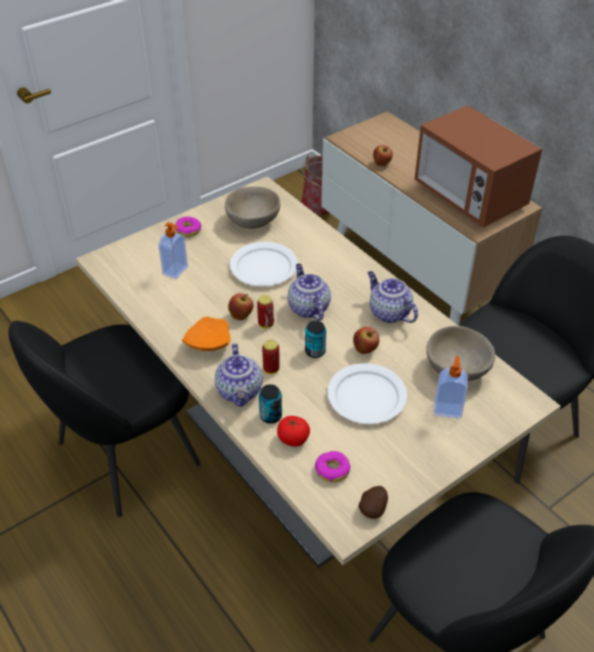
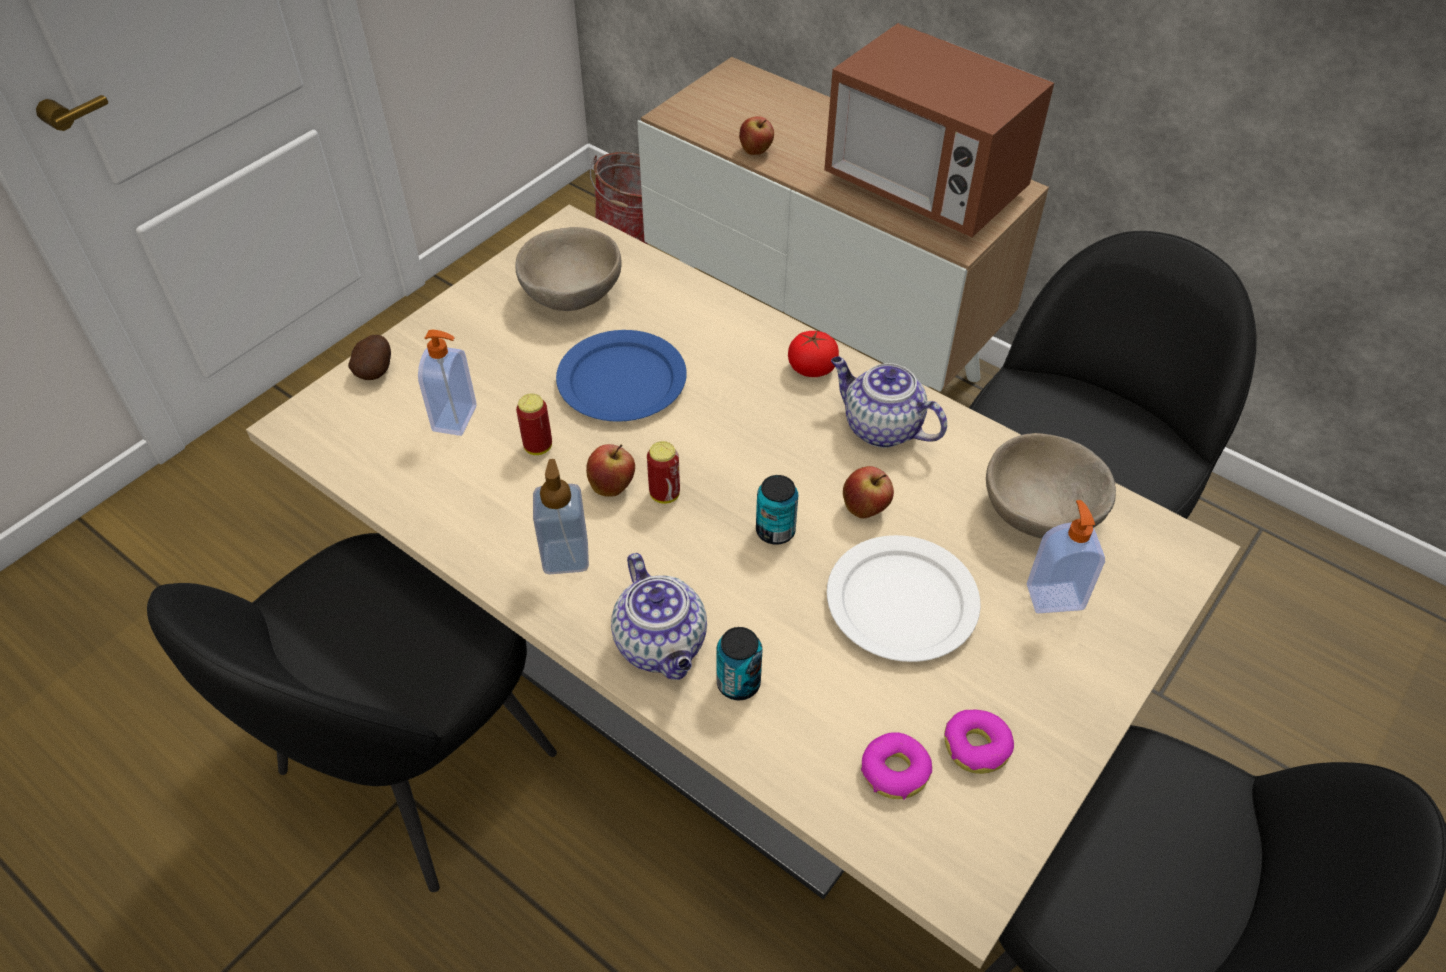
camera: 15 degrees left, 5 degrees up
(188, 230) = (454, 333): donut -> donut (976, 746)
(207, 343) = (565, 556): orange plate -> soap dispenser
(264, 267) = (622, 380): white plate -> blue plate
(271, 369) = (706, 585): can -> can (538, 447)
(293, 439) = (797, 723): tomato -> tomato (812, 369)
(308, 308) = (731, 446): teapot -> none
(374, 508) = (1000, 834): potato -> potato (376, 370)

